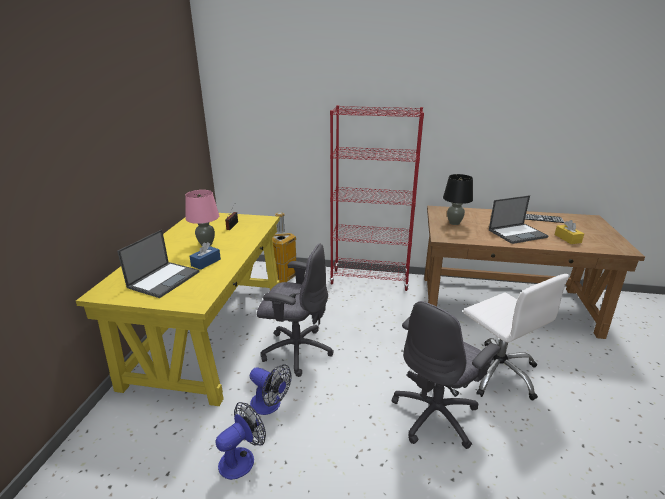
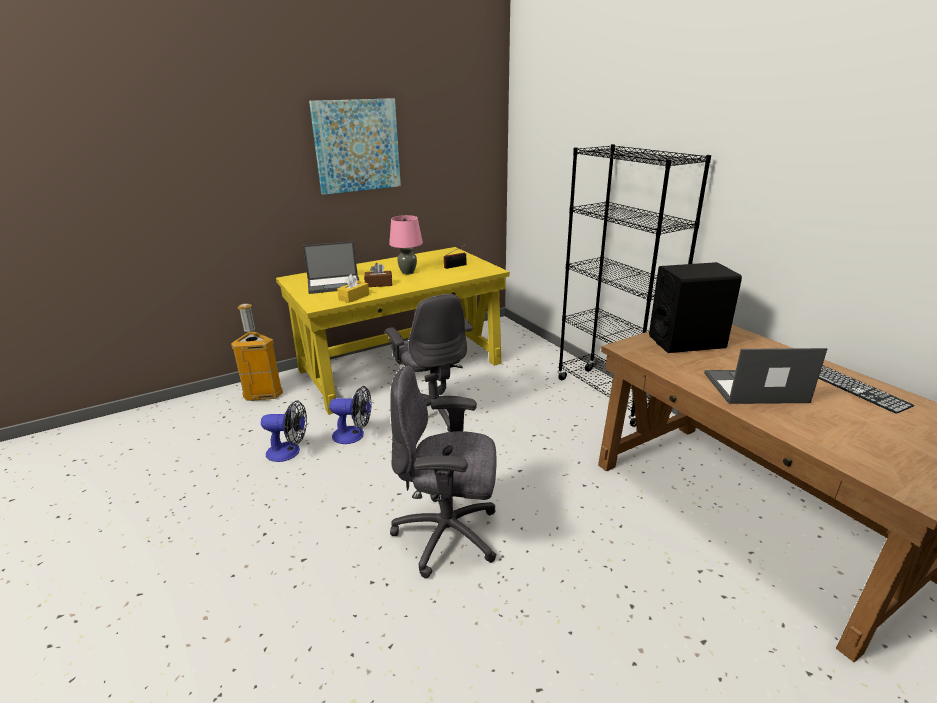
camera: 50 degrees right, 0 degrees up
(116, 130) = (357, 146): none -> picture
(206, 262) = (378, 284): blue tissue box -> brown tissue box
(270, 405) = (354, 435): fan -> fan turned 75 degrees counterclockwise
(284, 277) = (527, 353): trash can -> trash can (264, 395)
(370, 280) = (609, 396): red bookcase -> black bookcase
(454, 223) = (686, 342): black table lamp -> black speaker
(497, 372) = (583, 558): white office chair -> none
(517, 233) = (753, 388): laptop -> laptop turned 150 degrees clockwise
(567, 238) = (831, 429): yellow tissue box -> yellow tissue box (354, 297)

